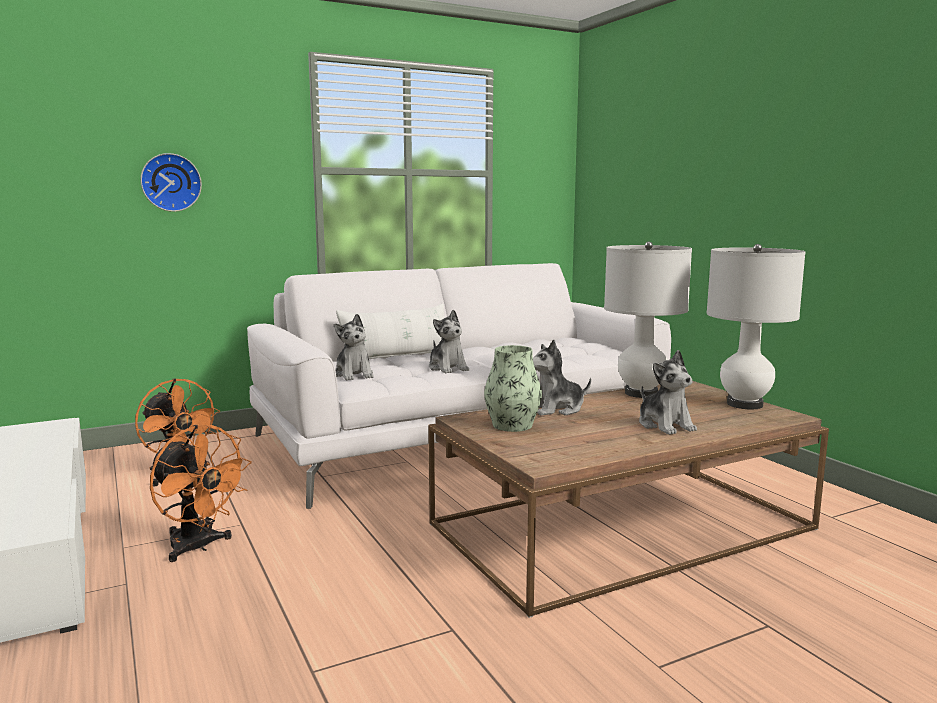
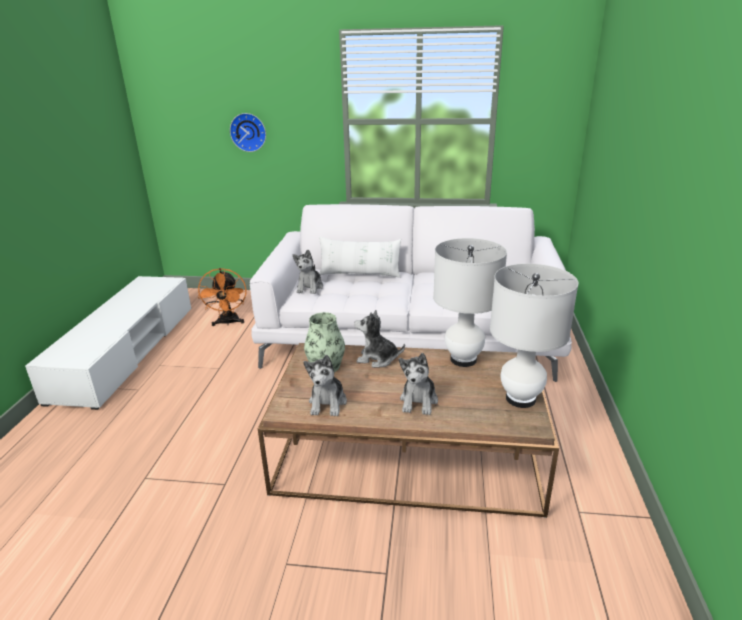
camera: 35 degrees right, 15 degrees up
(198, 547) = (186, 377): orange fan -> none
(448, 368) = (374, 294): plush toy -> plush toy (328, 403)

